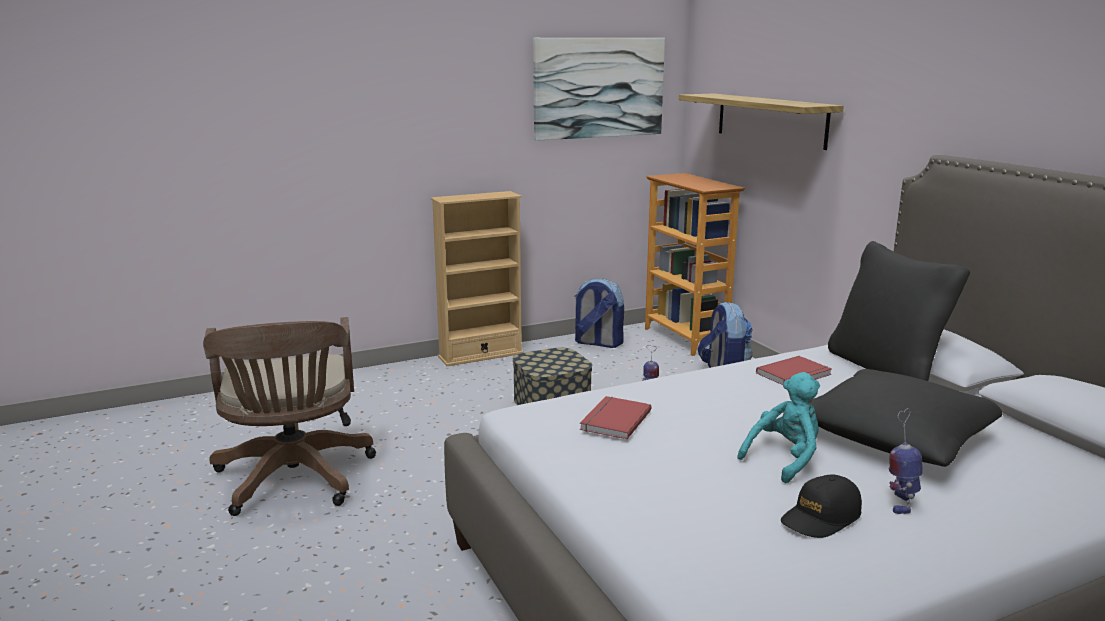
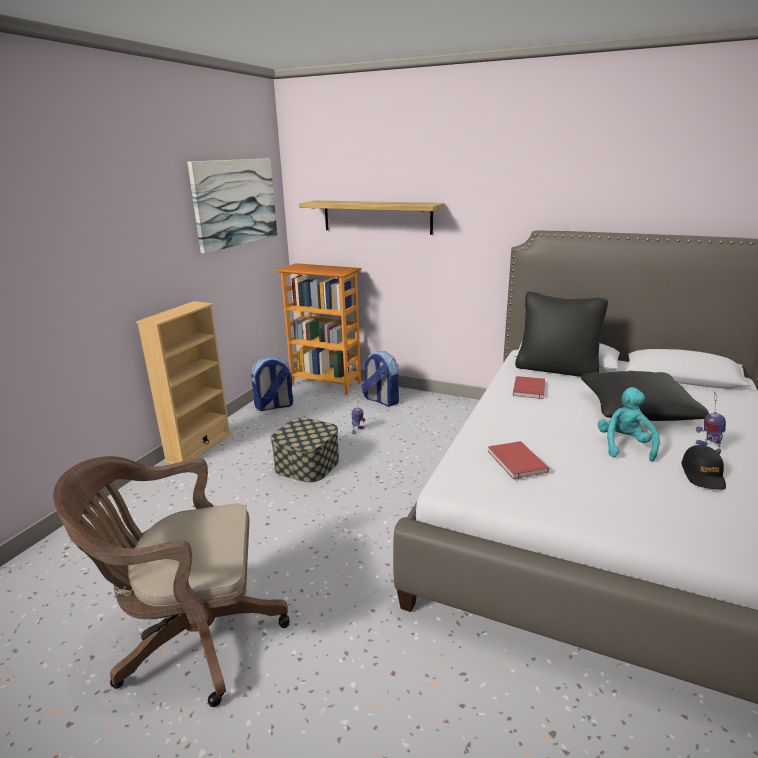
camera: 40 degrees left, 5 degrees up
(294, 481) = (192, 636): brown office chair -> brown office chair turned 135 degrees clockwise

